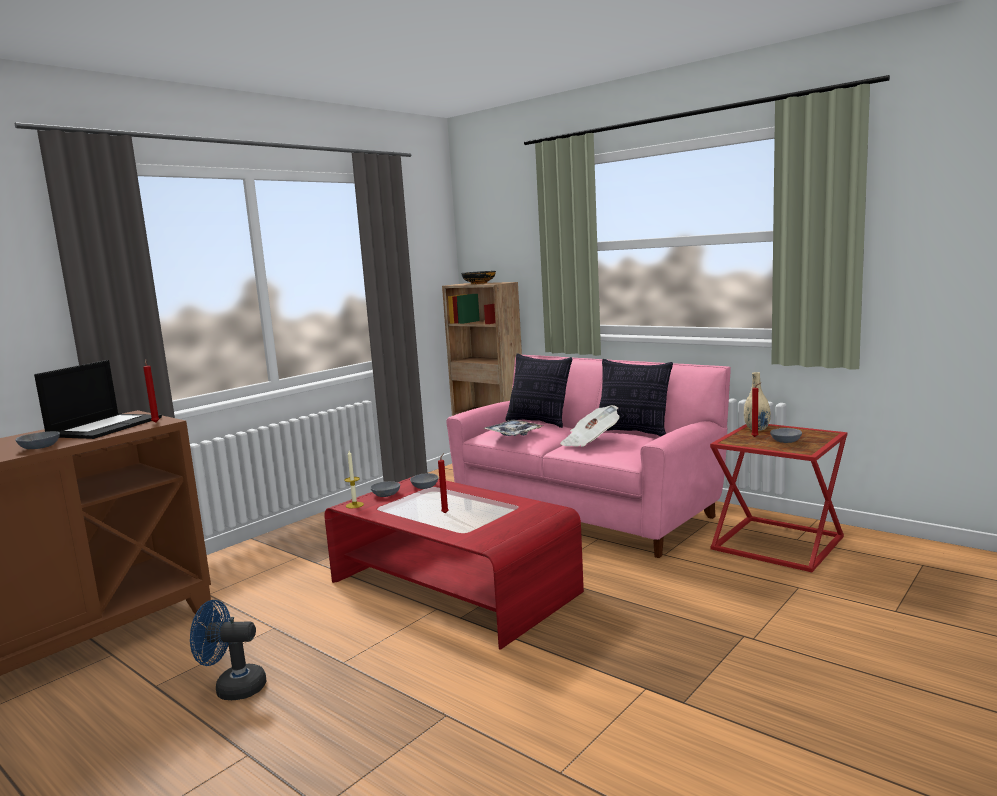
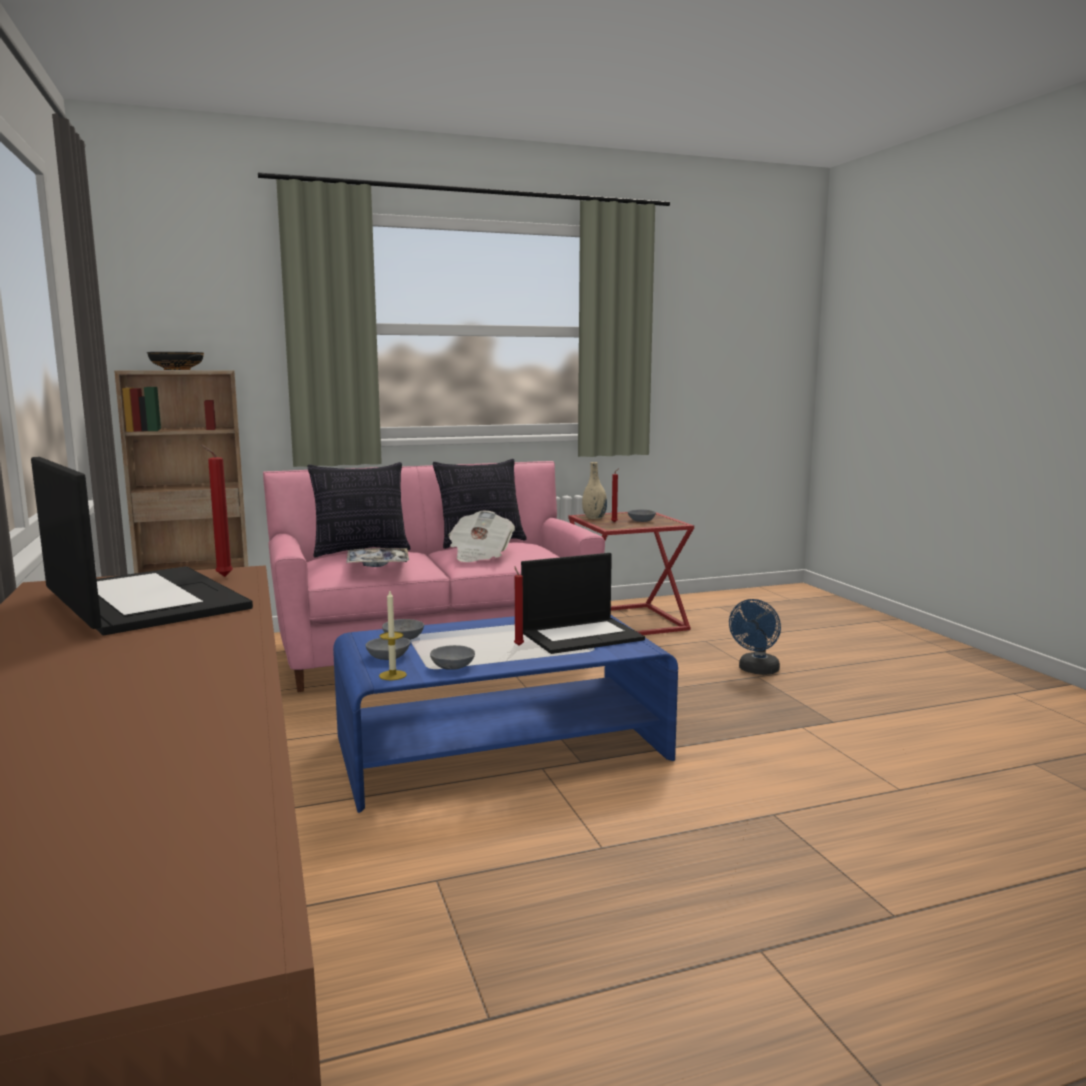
camera: 60 degrees left, 0 degrees up
(39, 447) = (215, 640): grey bowl -> grey bowl (454, 666)
(233, 688) = (578, 940): blue fan -> blue fan (756, 671)
(453, 586) = (501, 748): red coffee table -> blue coffee table
(491, 521) = (582, 635): none -> laptop

